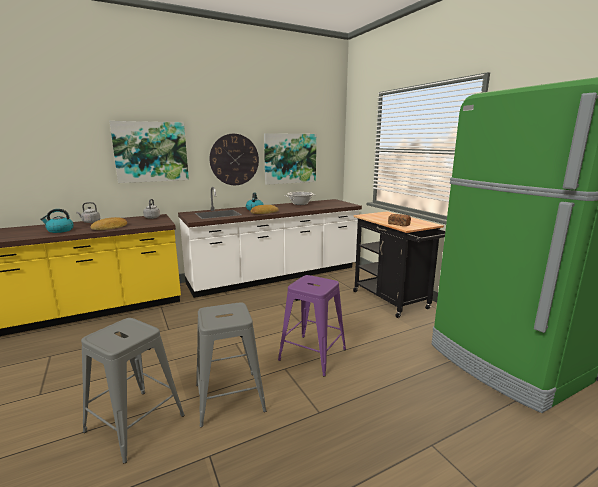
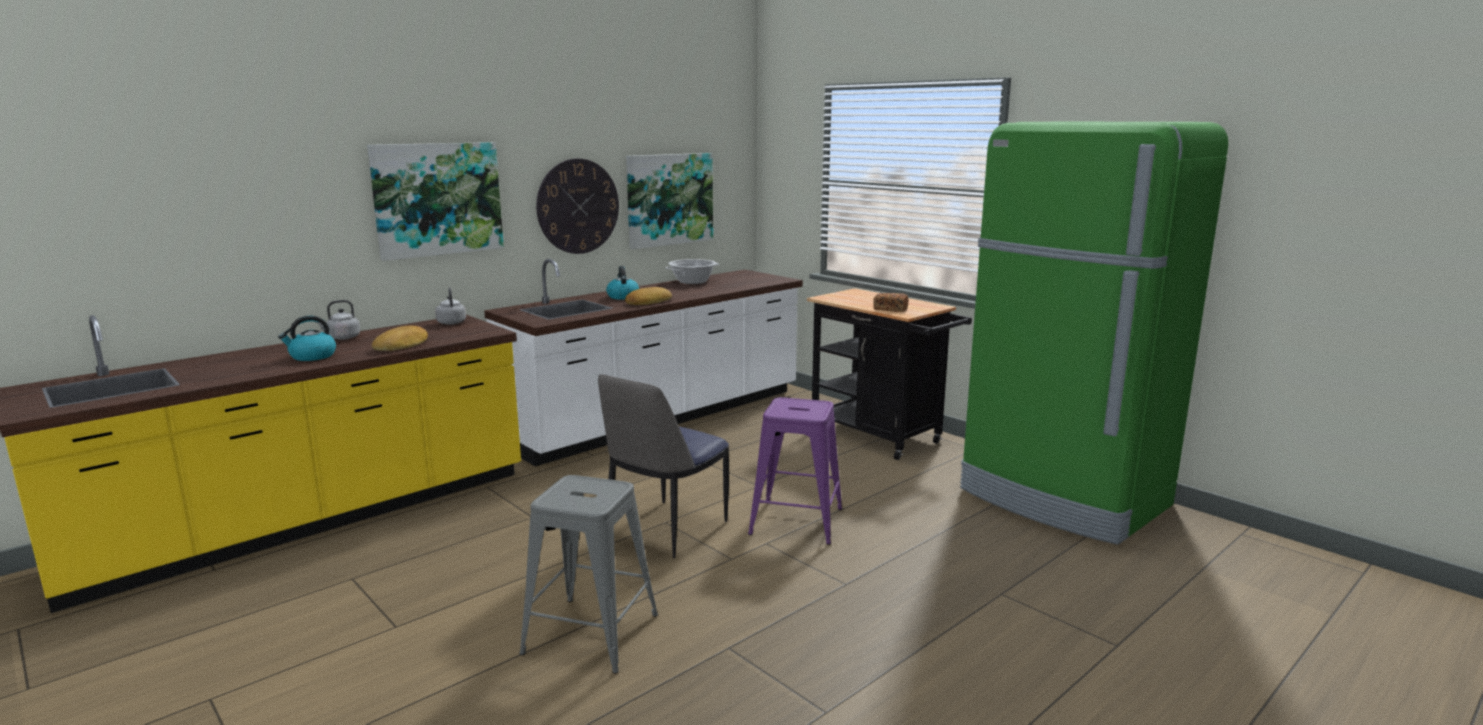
camera: 15 degrees left, 0 degrees up
(229, 398) = (708, 587): grey stool -> none
(231, 349) = (664, 530): none -> chair

